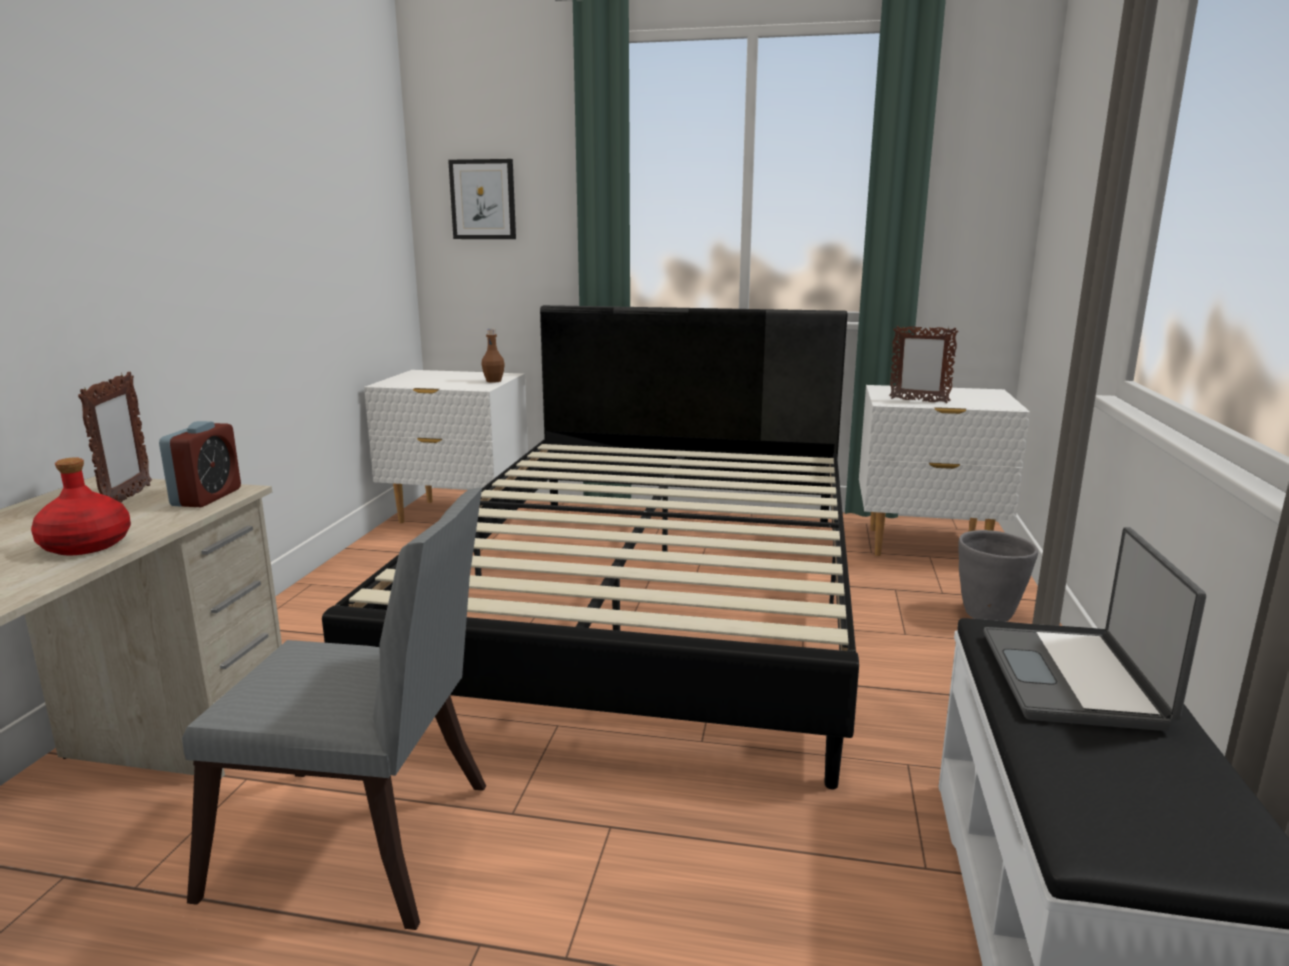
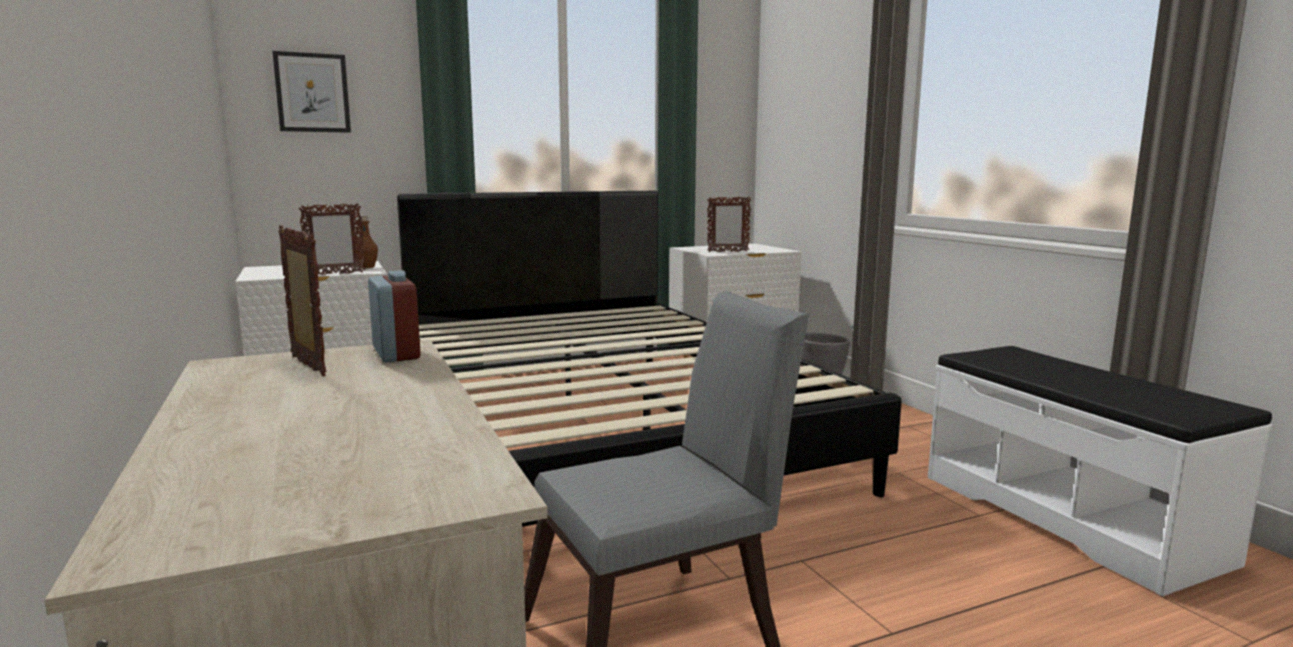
camera: 35 degrees left, 5 degrees down
(87, 545) = (398, 395): red bottle -> none
(448, 387) = (335, 274): none -> picture frame
(1074, 680) = (1041, 366): laptop -> none

